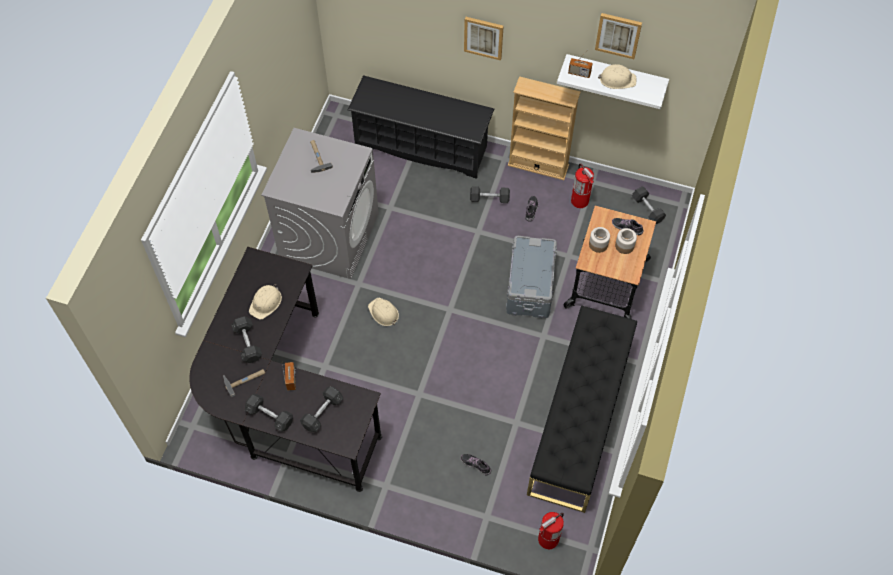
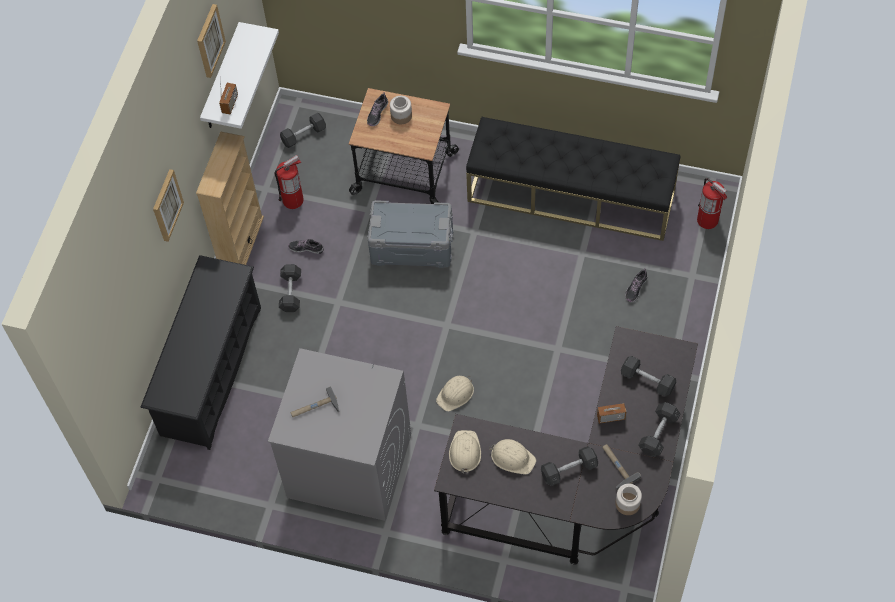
camera: 90 degrees left, 0 degrees up
(598, 244) = (400, 140): jar -> jar (627, 504)
(617, 79) = (239, 68): beige hard hat -> beige hard hat (464, 452)

